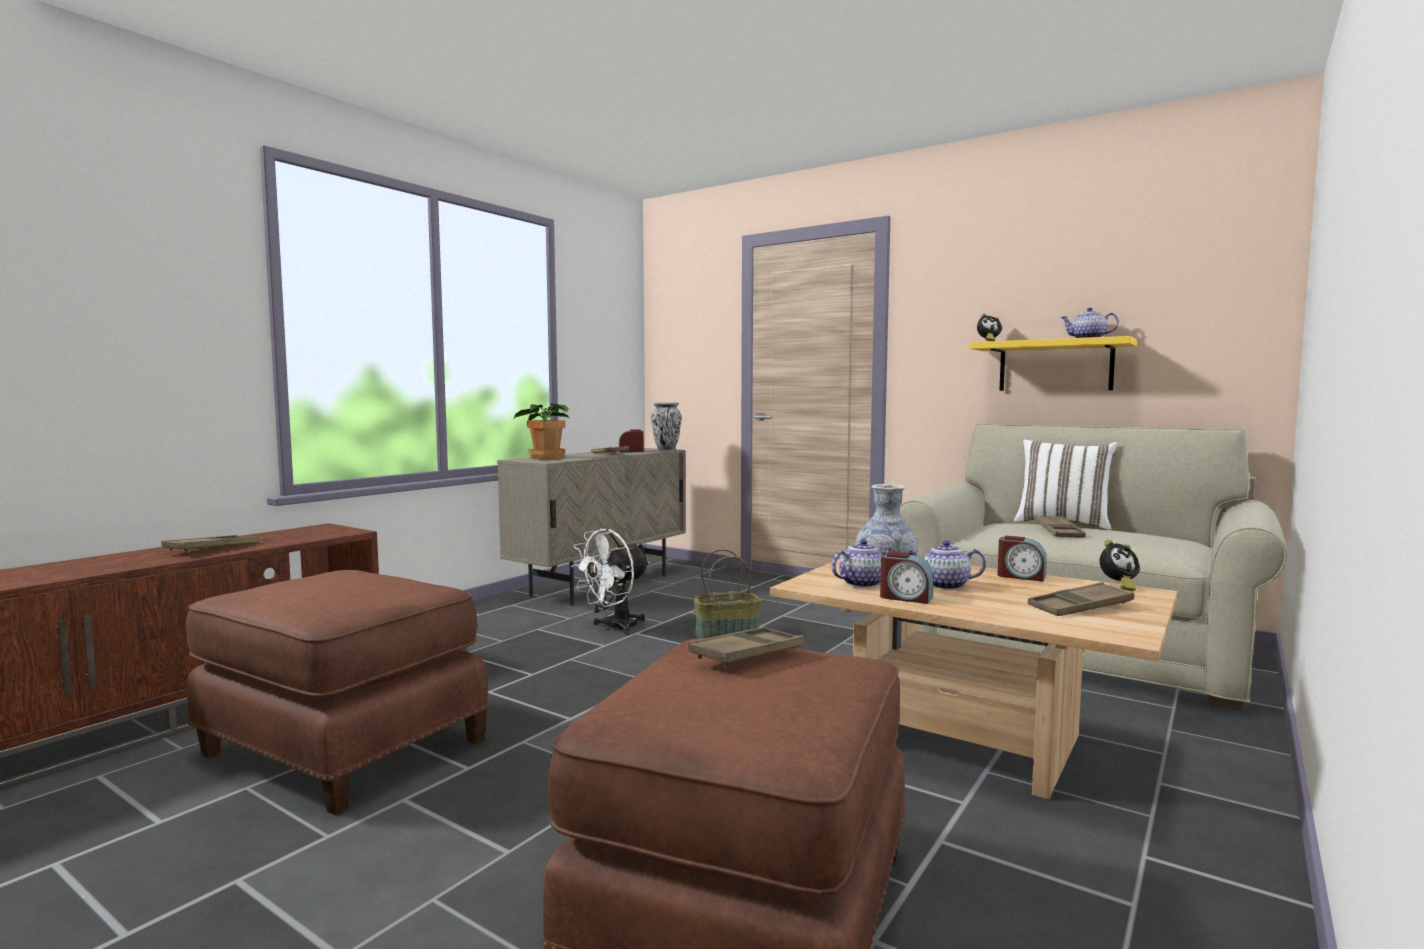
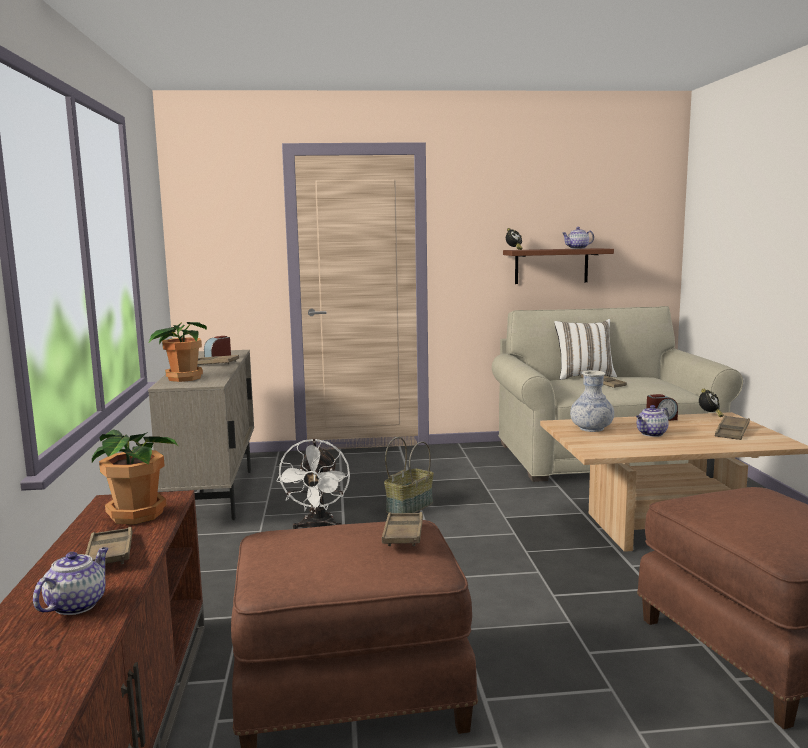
camera: 40 degrees left, 5 degrees up
(301, 535) = (138, 514): none -> potted plant
(666, 450) = (236, 352): vase -> none
(747, 654) = (732, 502): brown tray -> brown tray (403, 534)
(862, 583) = (616, 443): teapot -> teapot (77, 605)
(905, 598) = (661, 447): alarm clock -> none
(1055, 366) = (551, 266): yellow shelf -> brown shelf

